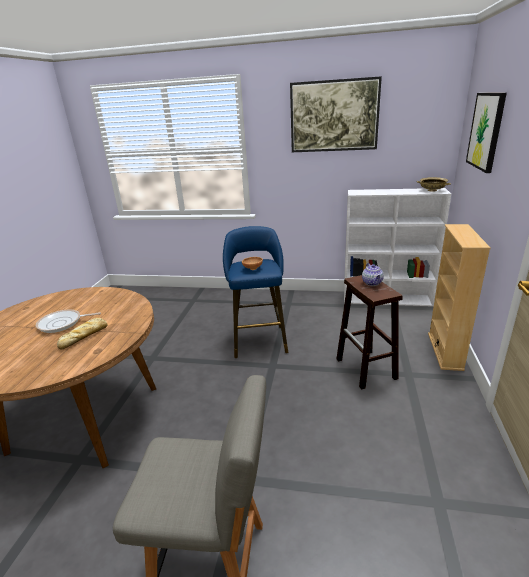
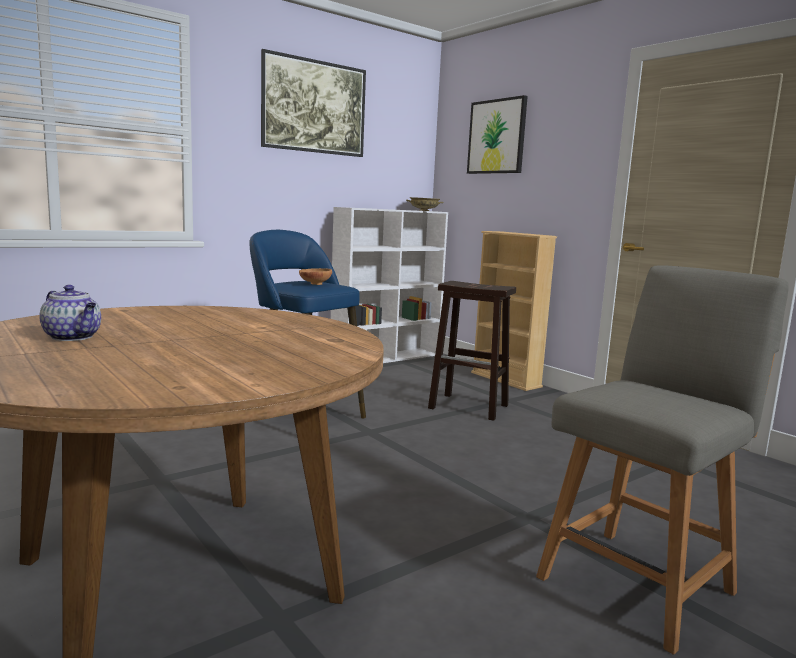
camera: 50 degrees left, 15 degrees down
(62, 323) = (169, 335): frying pan -> none
(85, 336) = (264, 336): bread -> none
(372, 283) = (472, 284): teapot -> teapot (73, 337)

